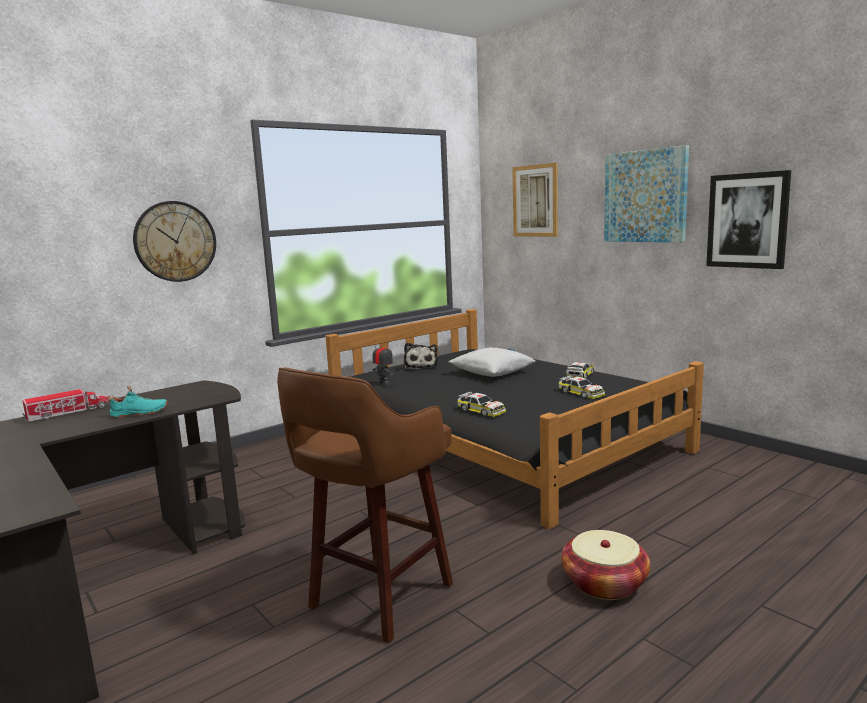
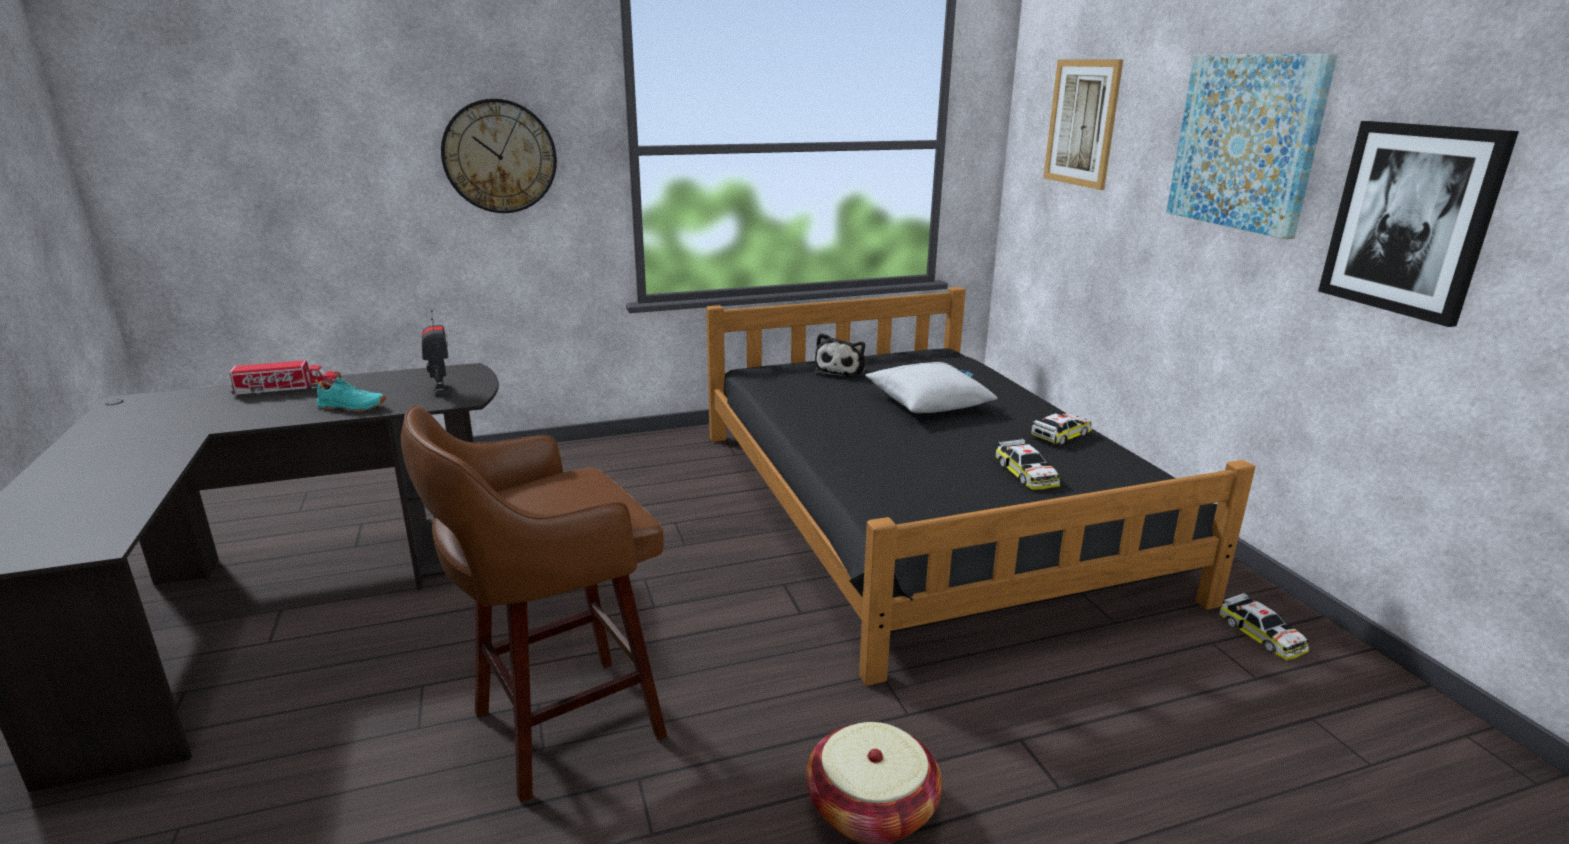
camera: 20 degrees right, 10 degrees up
(383, 383) = (763, 392): toy robot -> toy robot (441, 391)
(481, 410) = (846, 474): toy car -> toy car (1261, 635)

